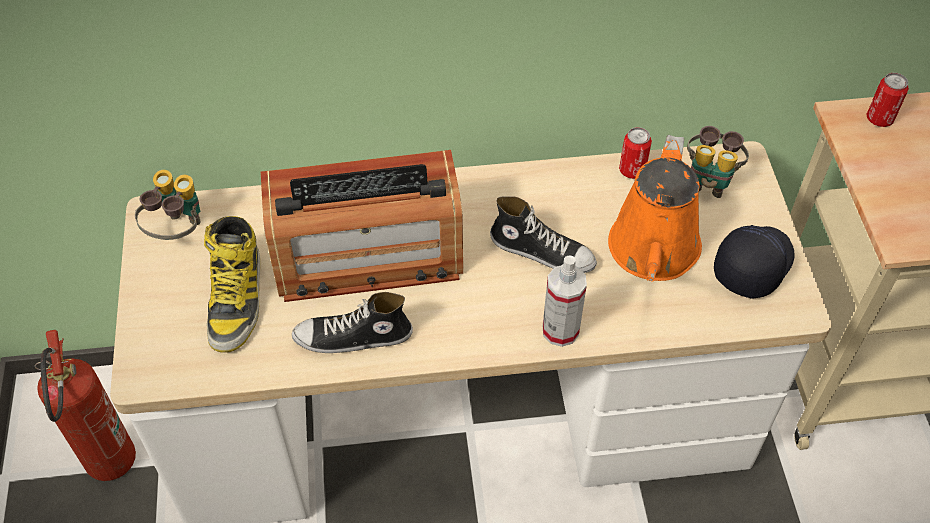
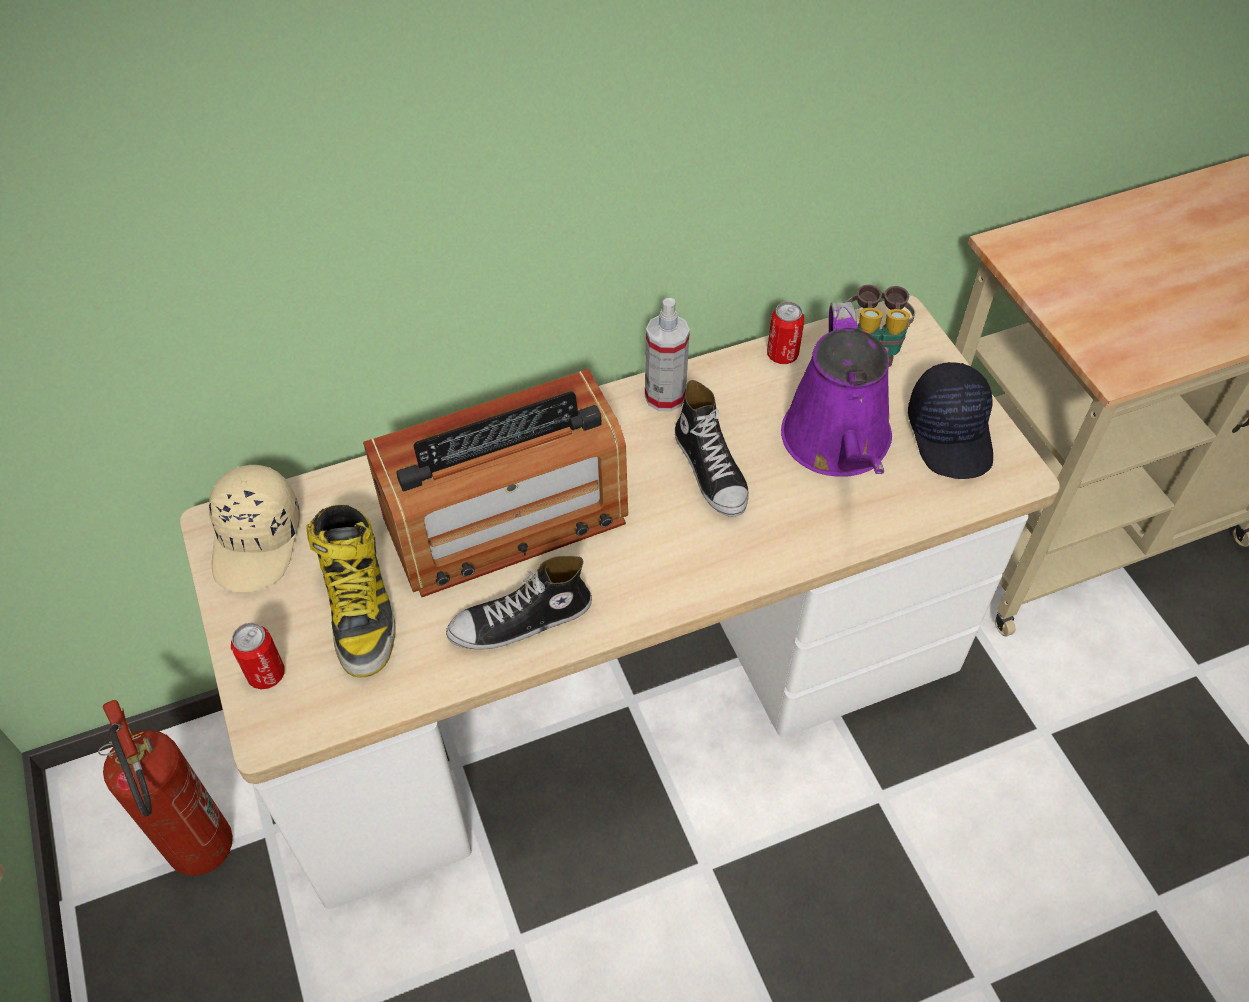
camera: 15 degrees left, 0 degrees up
(178, 232) = (258, 540): binoculars -> beige cap
(542, 251) = (711, 469): shoe -> shoe turned 60 degrees clockwise
(560, 330) = (763, 557): spray bottle -> spray bottle (665, 396)
(653, 253) = (838, 444): orange watering can -> purple watering can
(752, 264) = (951, 434): black cap -> black cap turned 150 degrees clockwise
(879, 119) = (1045, 242): can -> can (266, 674)

